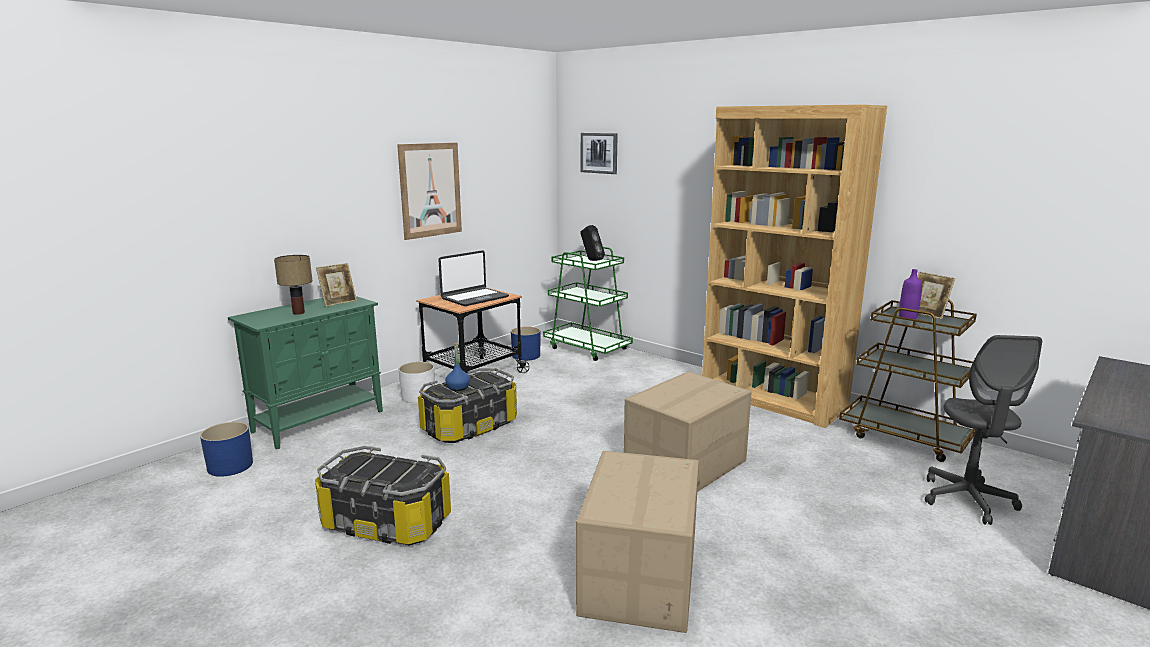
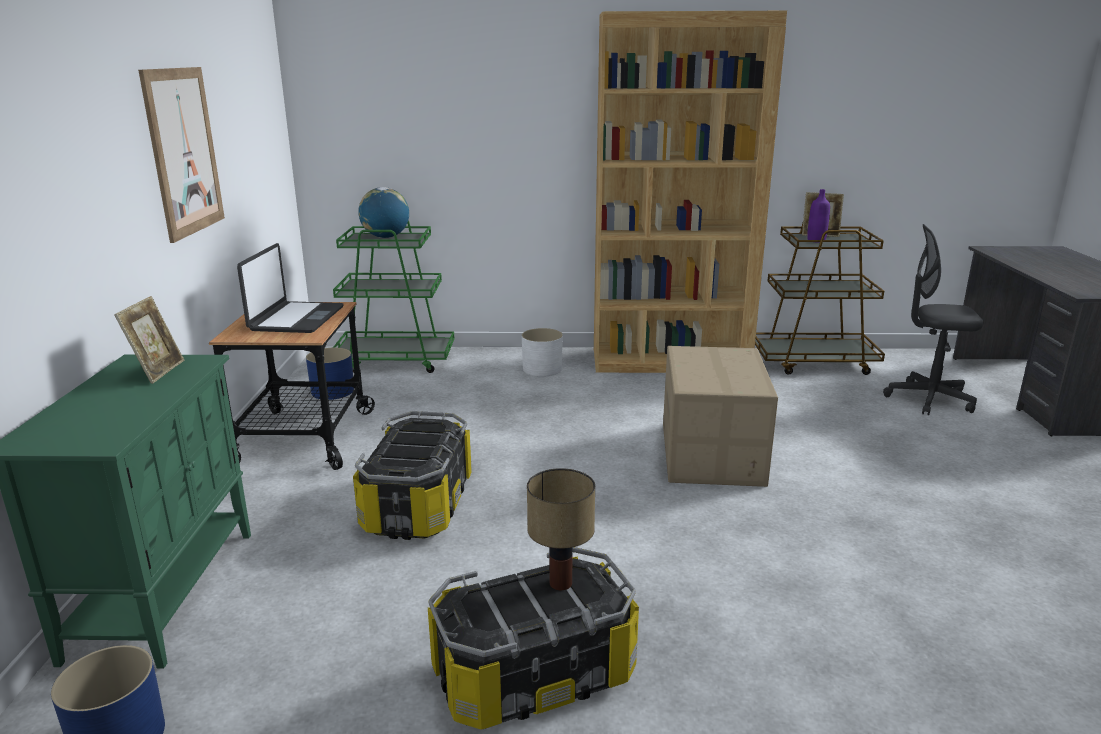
camera: 40 degrees left, 5 degrees up
(299, 313) = (126, 406): table lamp -> table lamp (562, 583)
(418, 396) = (270, 494): white planter -> white planter (542, 369)
(458, 387) = (408, 452): blue bottle -> none
(591, 260) = (385, 237): black speaker -> globe
(599, 153) = (366, 81): picture -> none
(640, 578) = (865, 582): cardboard box -> none
(967, 500) = (928, 399): grey office chair -> grey office chair turned 135 degrees clockwise

